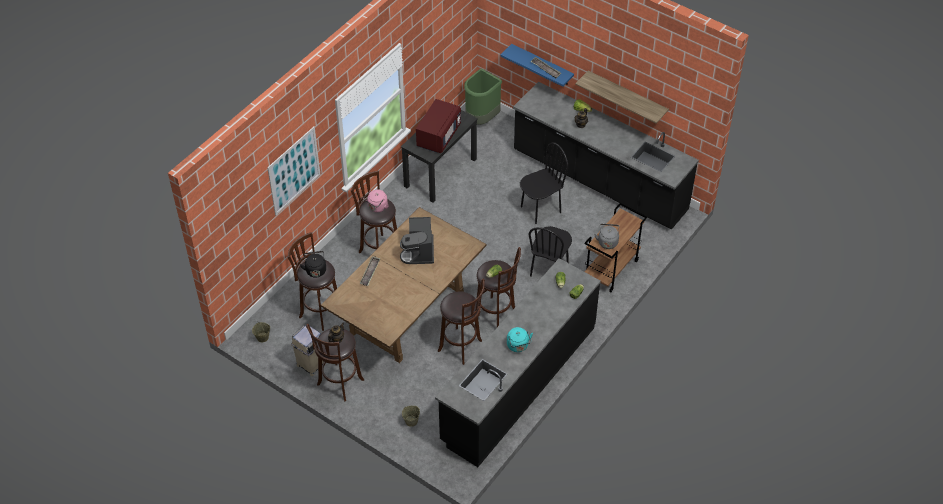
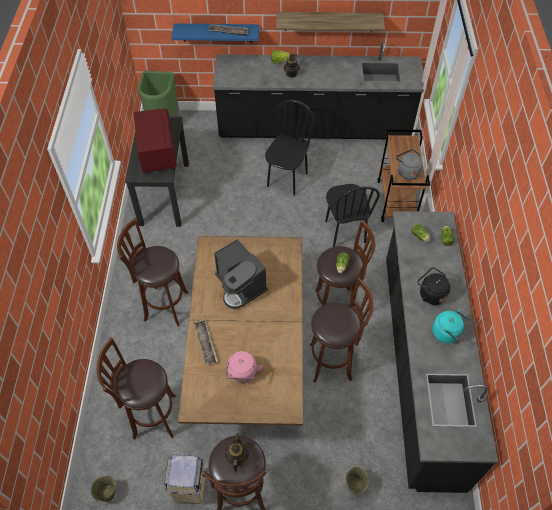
camera: 35 degrees left, 5 degrees up
(294, 170) = (44, 271): picture -> none
(315, 270) = (139, 380): black kettle -> black kettle (430, 294)
(377, 207) = (154, 261): pink kettle -> pink kettle (242, 374)

